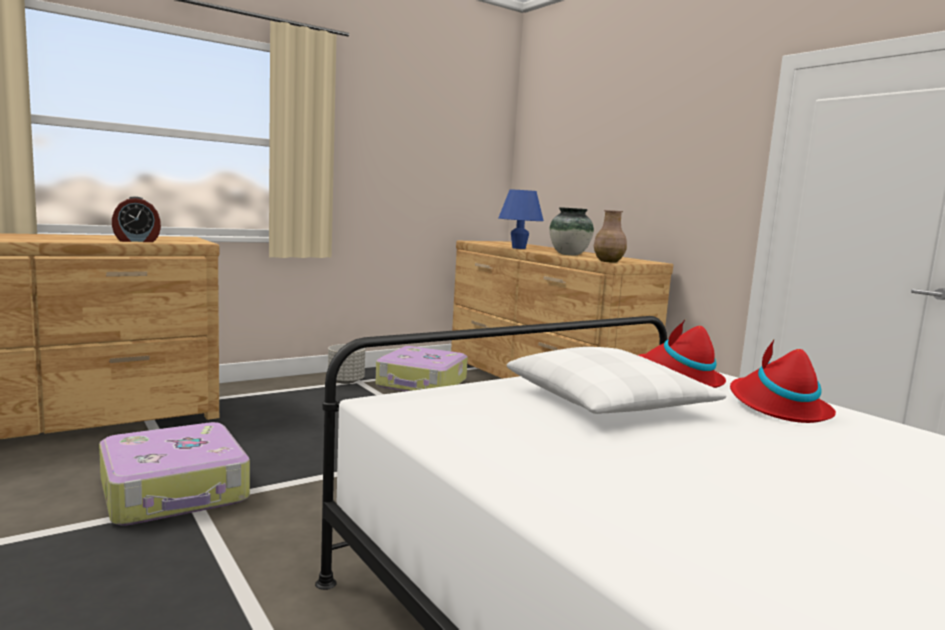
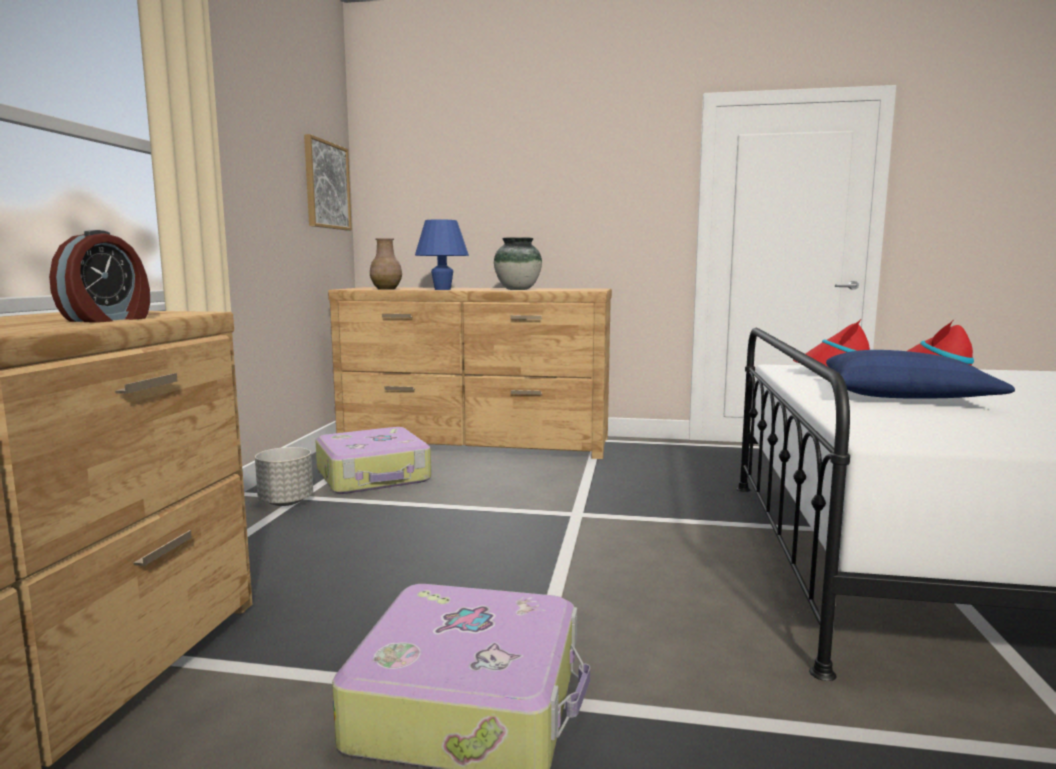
camera: 45 degrees left, 0 degrees up
(475, 160) = (326, 185): none -> picture
(608, 261) = (587, 290): brown vase -> brown vase (386, 289)
(608, 403) = (906, 396): white pillow -> blue pillow

